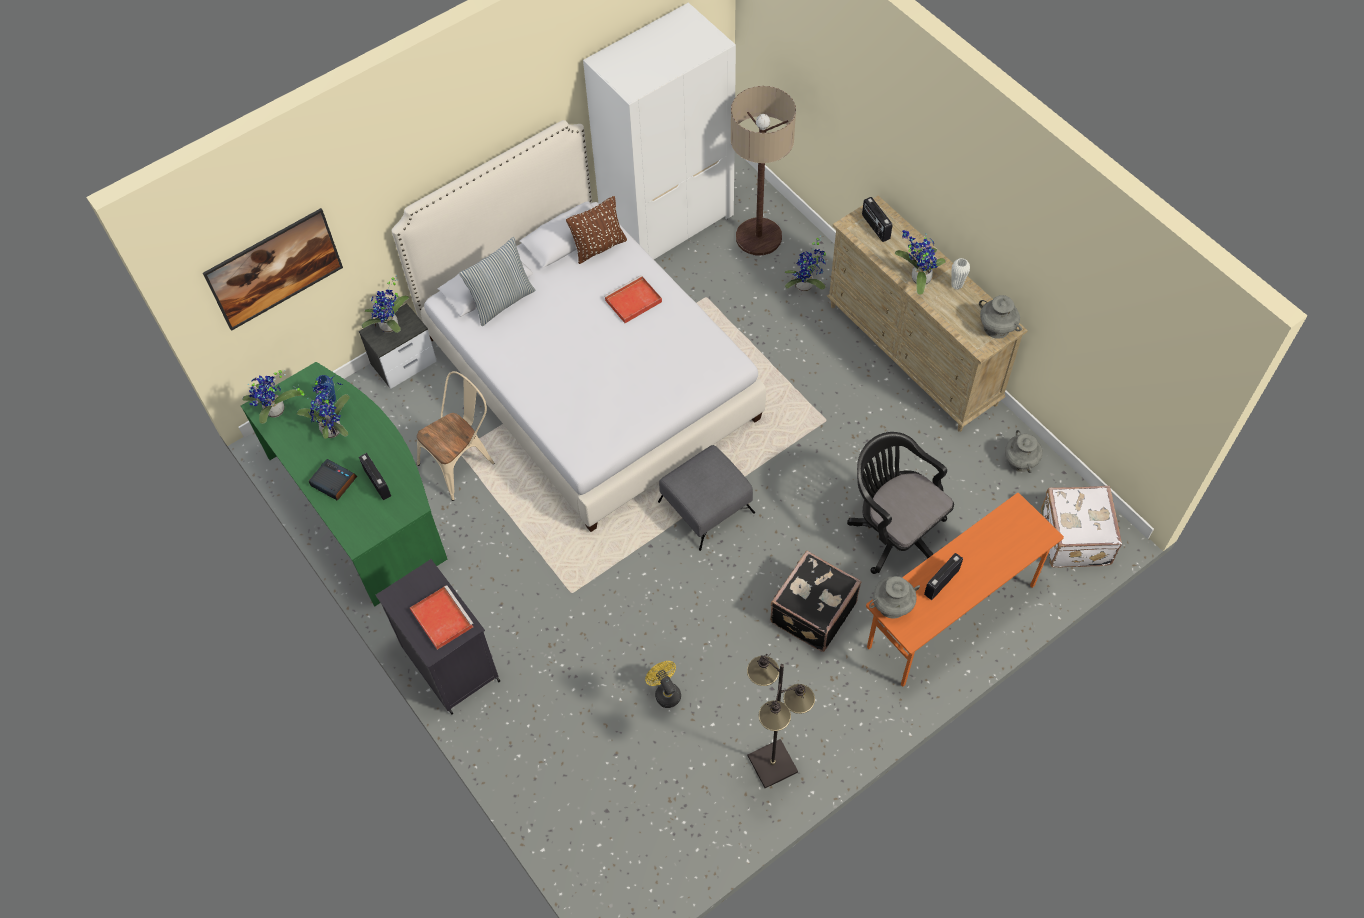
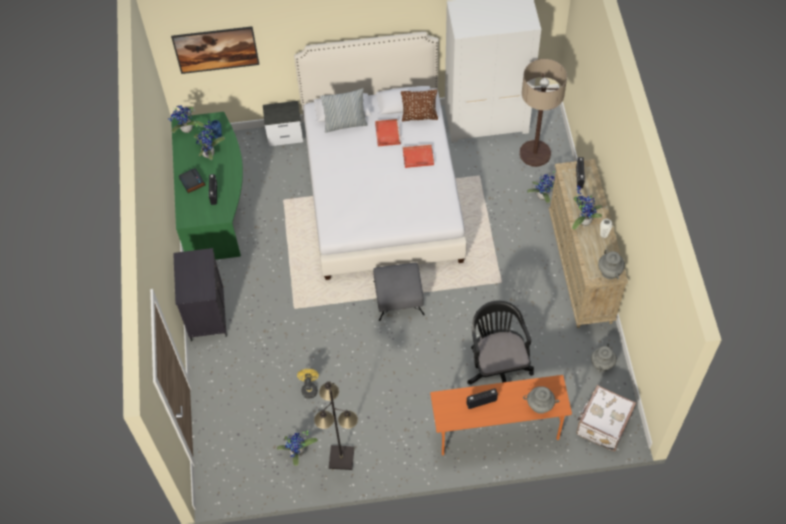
camera: 30 degrees right, 0 degrees up
(391, 327) = (281, 110): potted plant -> potted plant (298, 453)
(441, 618) = (198, 282): red tray -> red tray (387, 133)
(462, 461) = (281, 206): beige chair -> none
(811, 612) = (419, 387): black suitcase -> none
(892, 606) = (444, 400): grey vase -> grey vase (540, 405)

